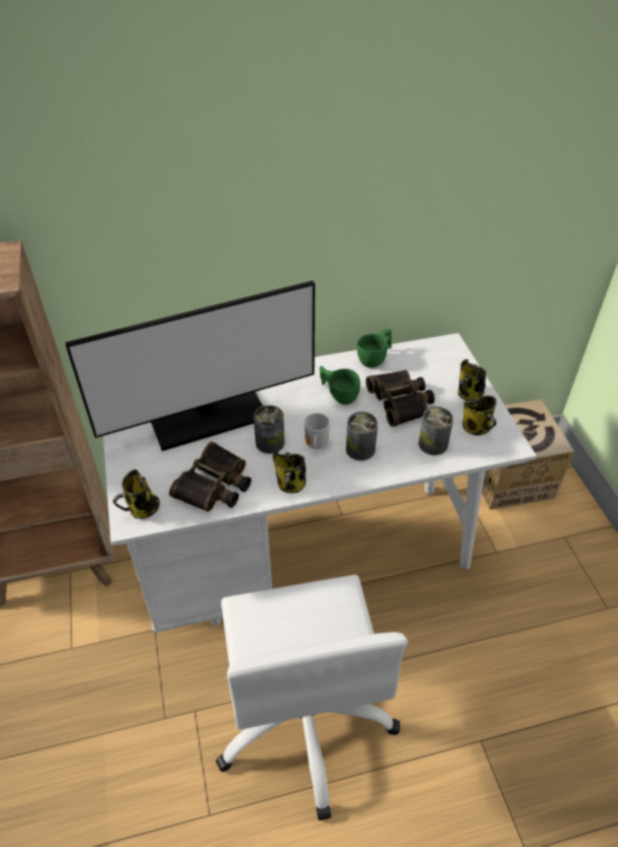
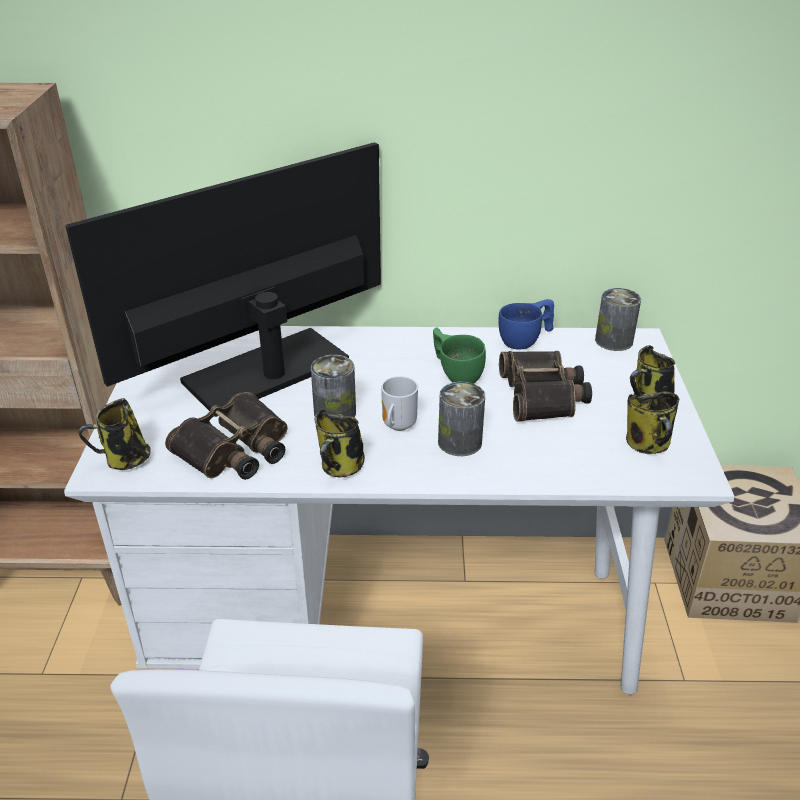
camera: 15 degrees right, 10 degrees down
(208, 417) = (266, 372): monitor -> monitor turned 150 degrees clockwise
(375, 358) = (526, 340): green cup -> blue cup
(433, 444) = (572, 453): can -> can (613, 341)

